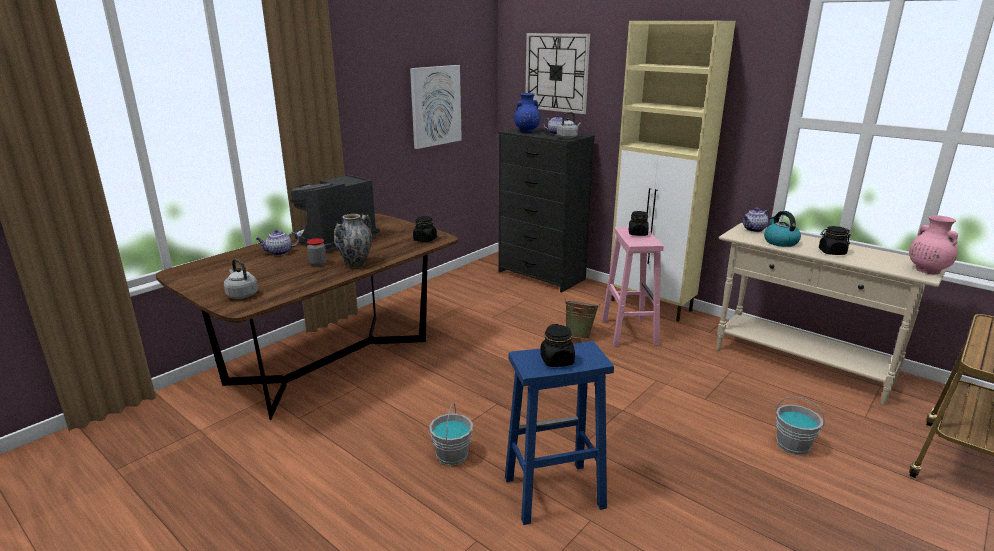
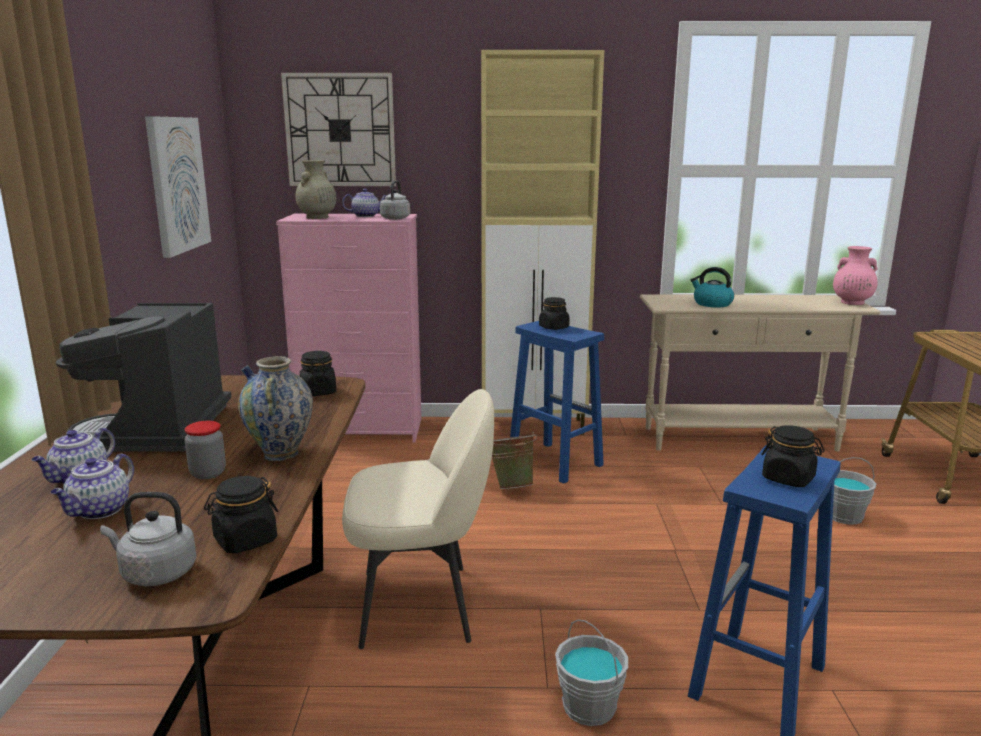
camera: 40 degrees left, 5 degrees down
(444, 375) = (420, 605): none -> beige chair
(526, 131) = (317, 217): blue vase -> beige vase
(542, 276) = (362, 429): black dresser -> pink dresser
(628, 332) = (553, 462): pink stool -> blue stool
(753, 230) = (667, 298): teapot -> teapot (99, 511)
(831, 252) = (766, 303): black jar -> black jar (245, 540)

